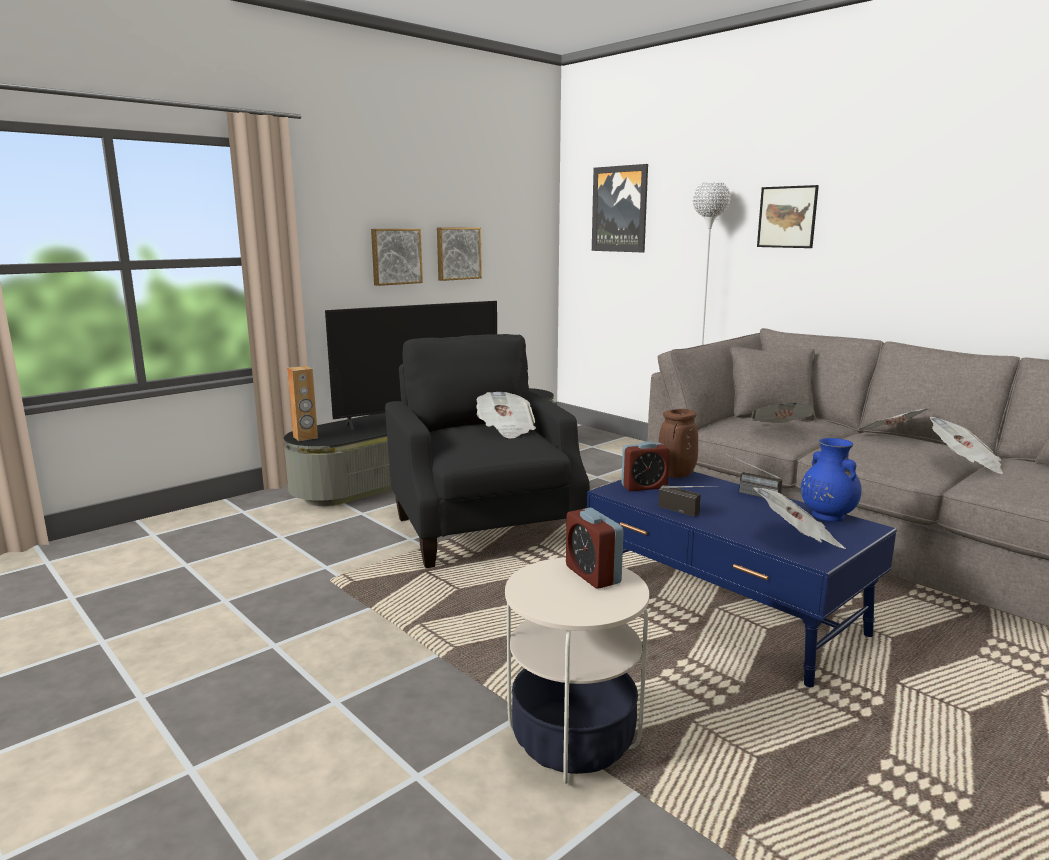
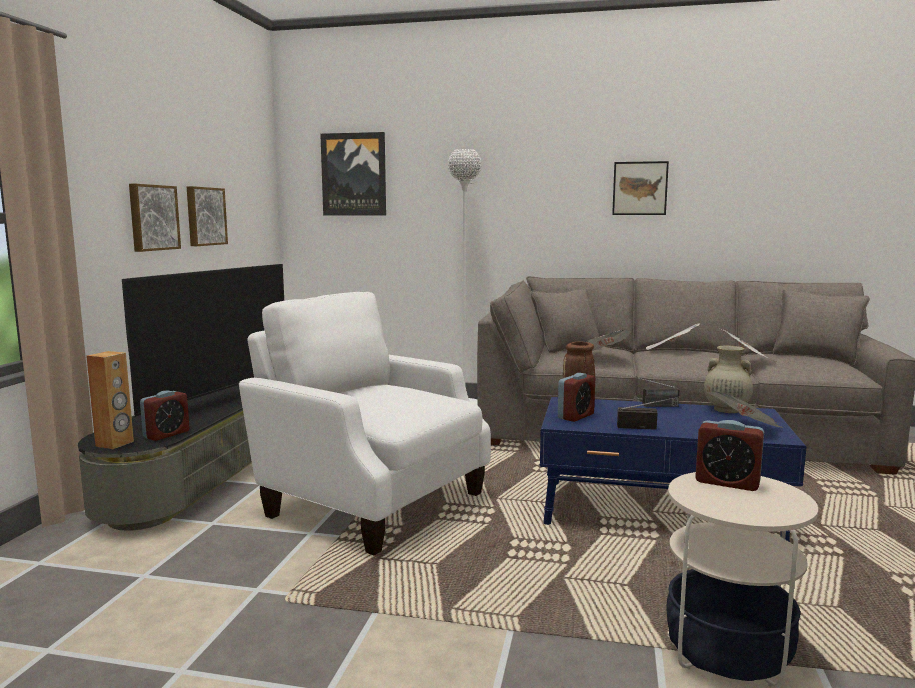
camera: 35 degrees left, 5 degrees down
(343, 437) = (166, 434): none -> alarm clock
(483, 528) = (371, 503): black armchair -> white armchair
(506, 430) = (392, 390): newspaper -> none
(787, 217) = (530, 181): picture -> picture (640, 188)
(827, 515) = (725, 409): blue vase -> beige vase

